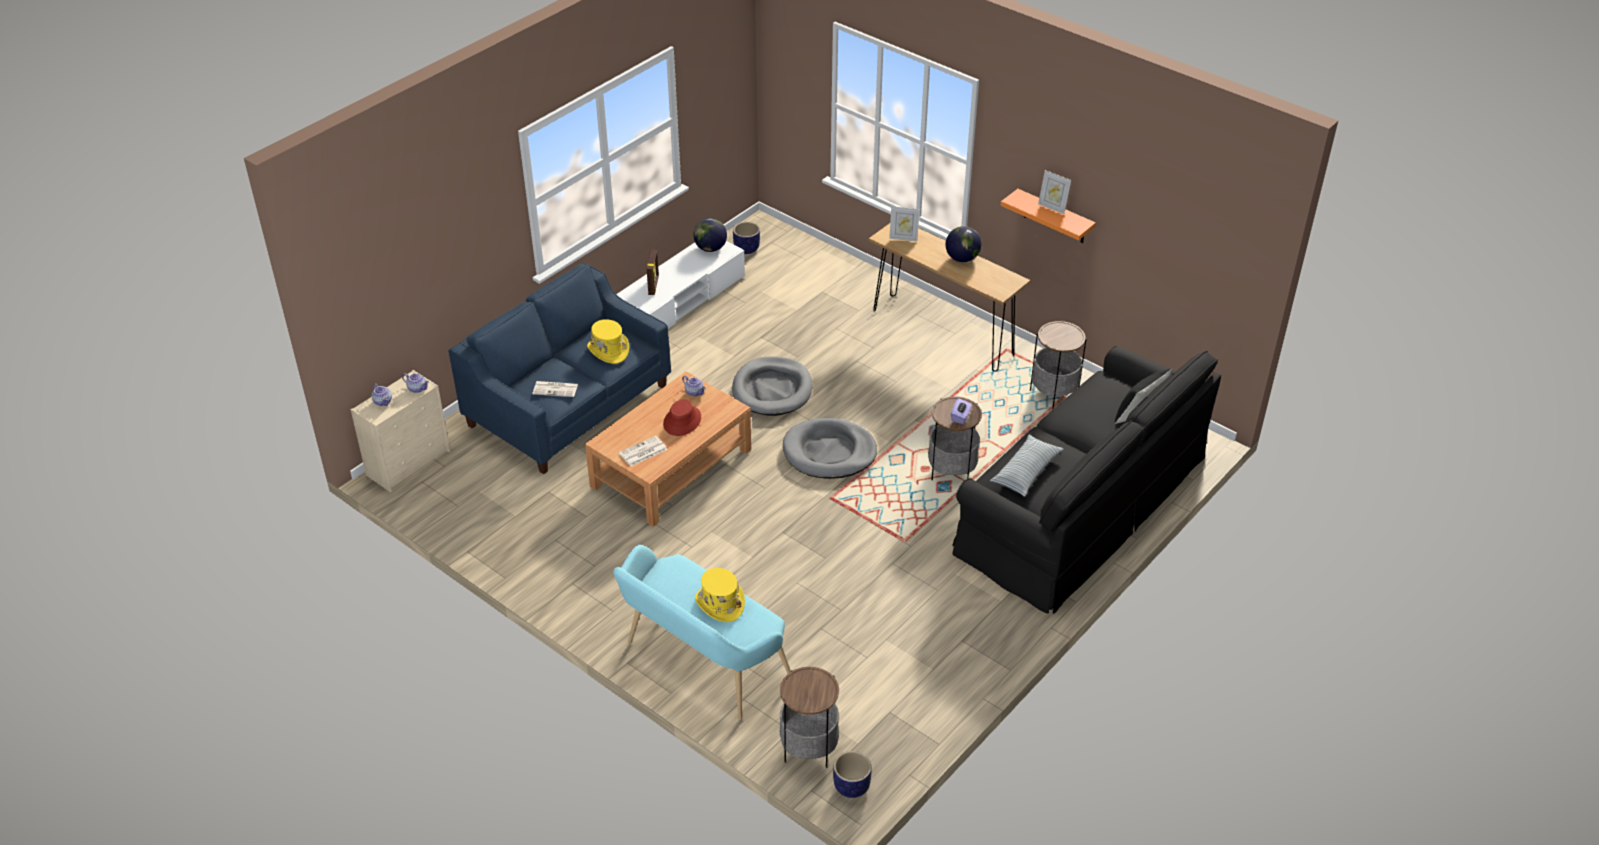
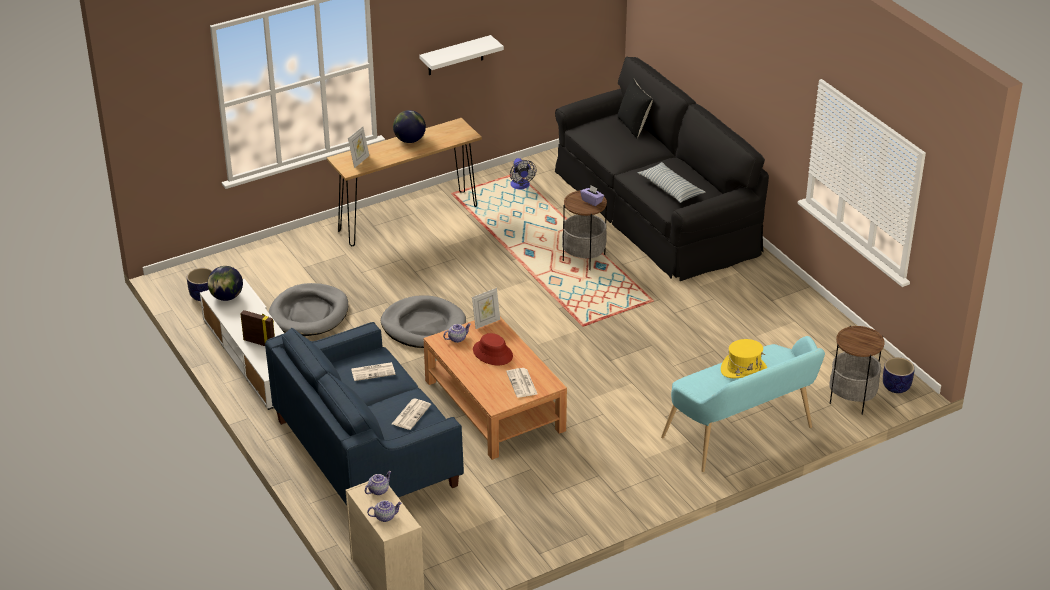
camera: 70 degrees left, 5 degrees down
(608, 350) = (373, 371): yellow hat -> newspaper
(829, 452) = (525, 313): grey dog bed -> grey dog bed (309, 313)
(1052, 207) = (458, 46): picture frame -> picture frame (486, 322)
(1053, 393) = (521, 186): side table -> fan
(1054, 217) = (455, 56): orange shelf -> white shelf

